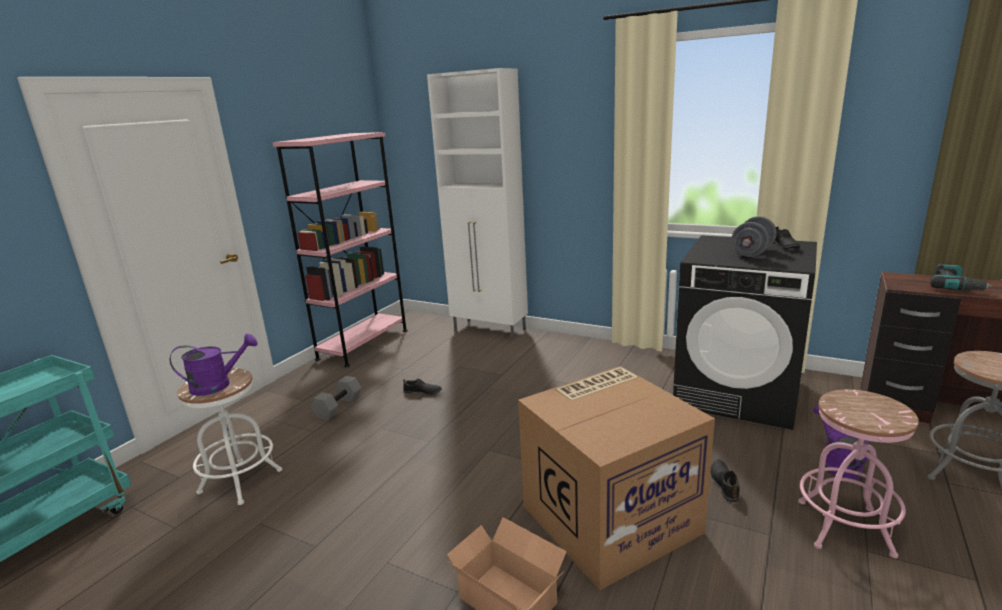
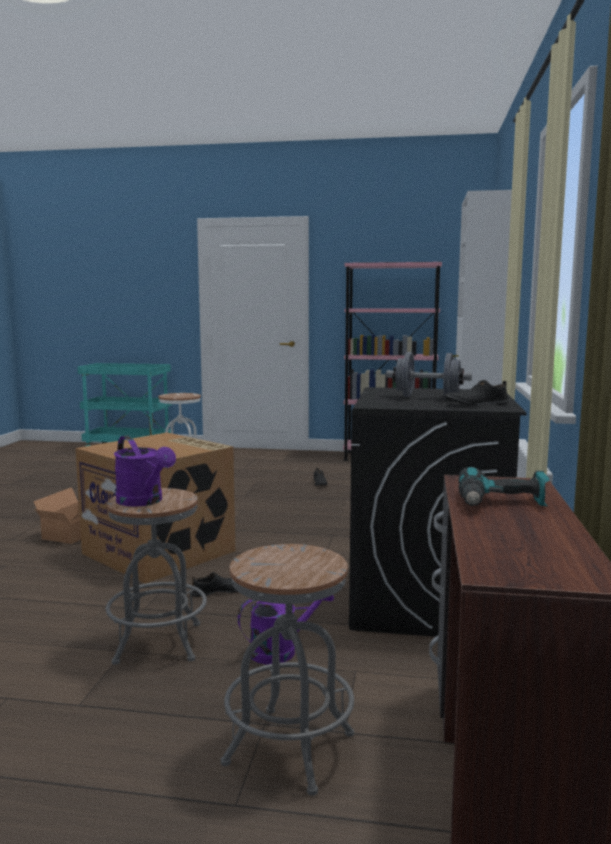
camera: 70 degrees right, 10 degrees down
(218, 385) = (176, 395): purple watering can -> purple watering can (144, 502)
(338, 406) = (280, 468): grey dumbbell -> none
(844, 527) = (158, 643): pink stool -> grey stool

